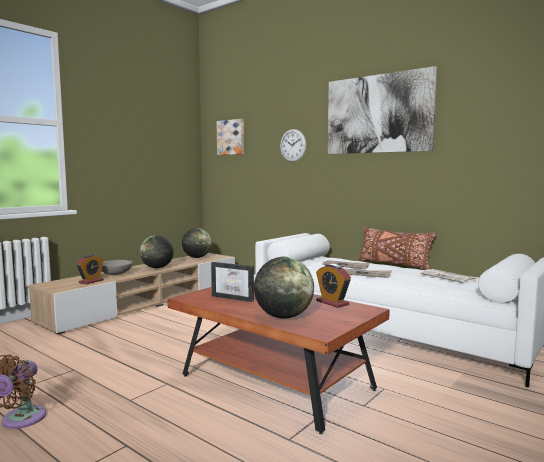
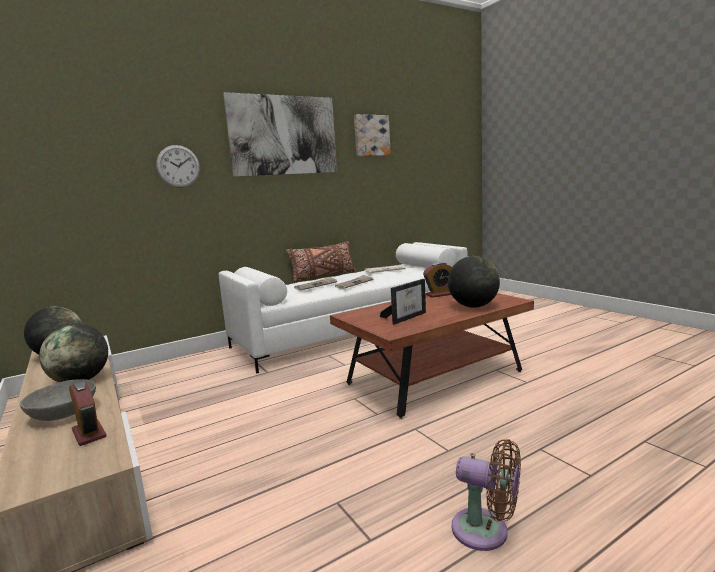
camera: 70 degrees left, 5 degrees up
(231, 137) = (45, 152): picture -> picture (371, 135)

